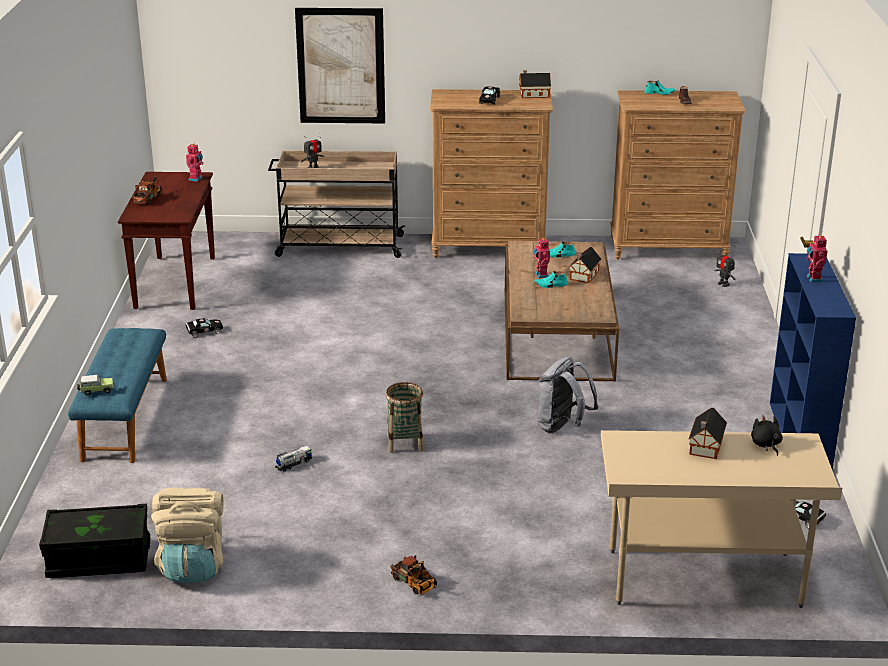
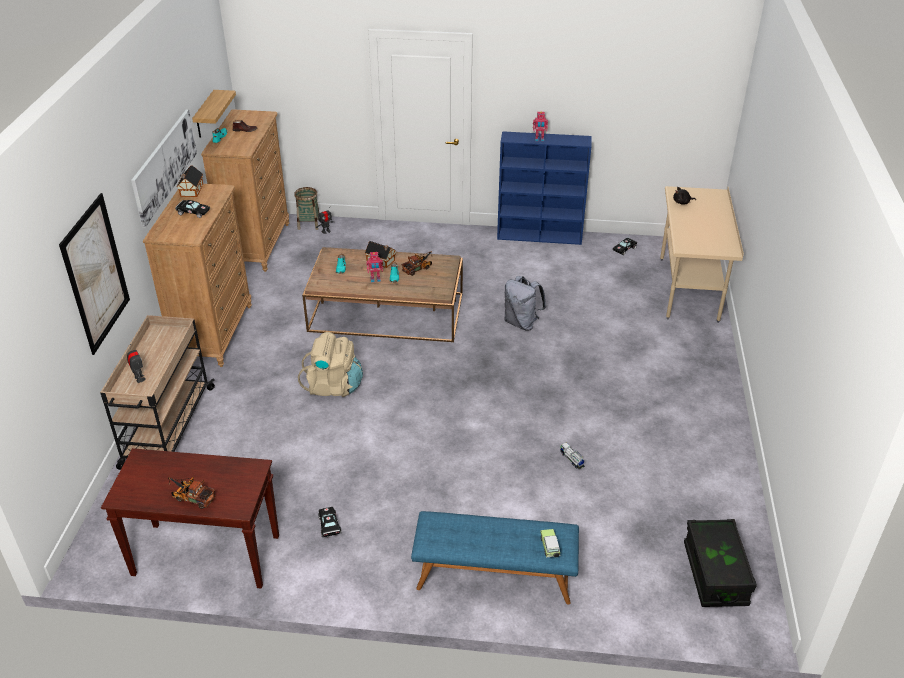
camera: 85 degrees left, 10 degrees up
(193, 565) = (713, 514): beige backpack -> beige backpack (333, 386)
(196, 179) = (148, 460): toy robot -> none
(405, 443) = (541, 398): basket -> basket (309, 224)
(416, 585) = (715, 401): toy truck -> toy truck (418, 268)
(524, 55) = (164, 165): none -> picture
(657, 61) = (205, 115): none -> shelf
(705, 447) = (688, 221): toy house -> none

